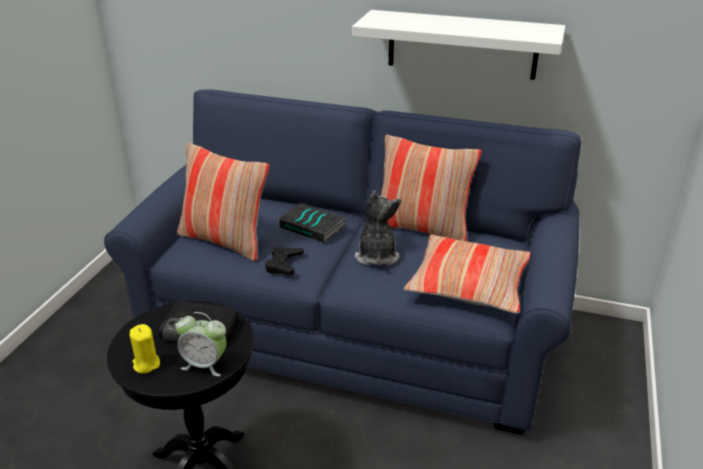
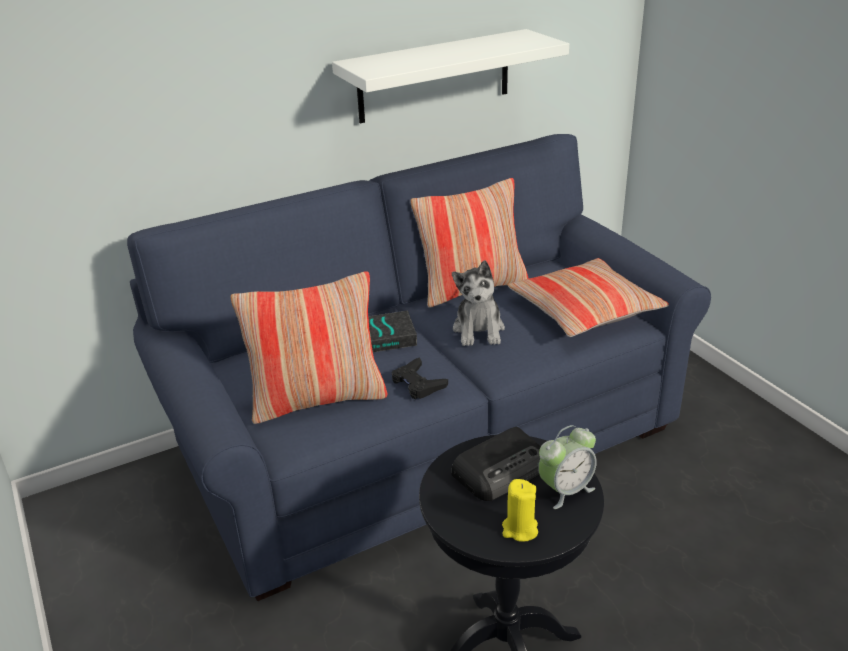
camera: 45 degrees left, 0 degrees up
(376, 256) = (479, 330): plush toy -> plush toy turned 135 degrees counterclockwise

